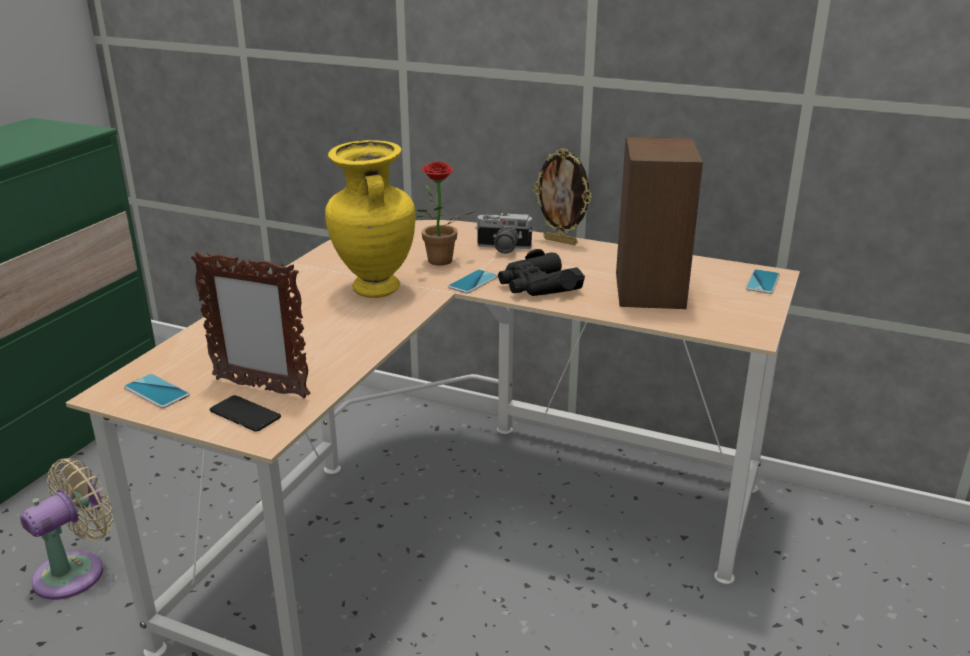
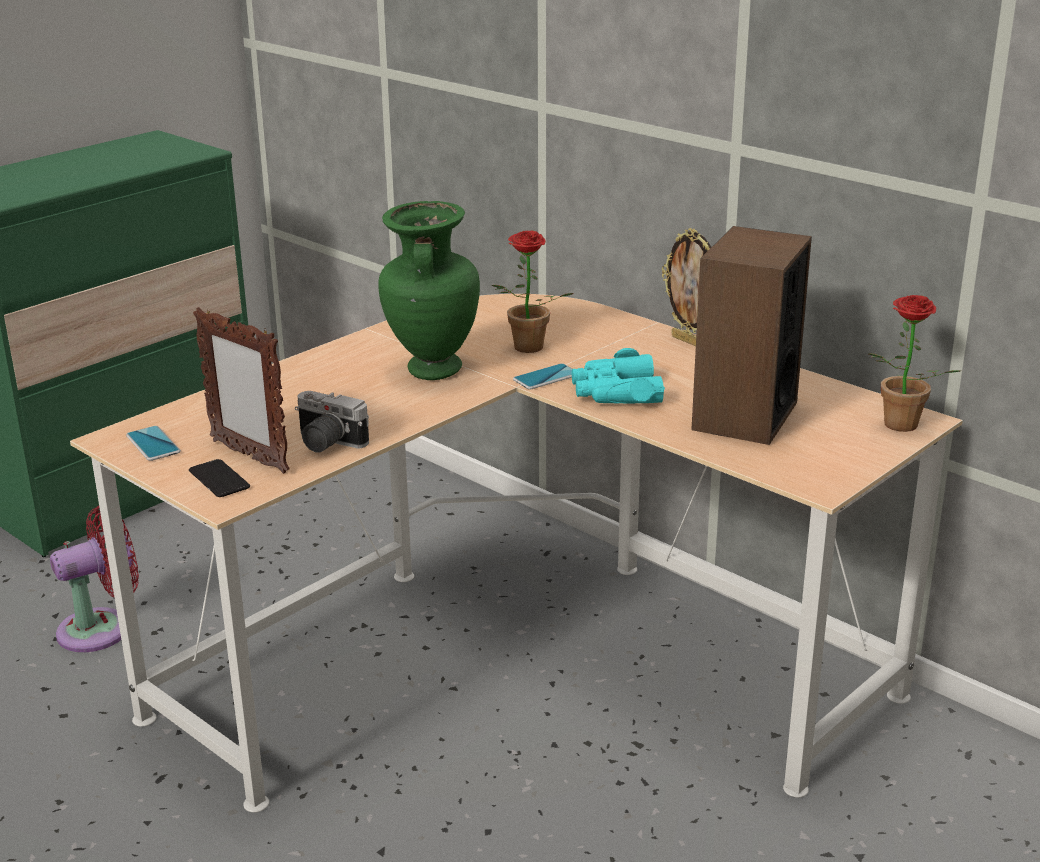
camera: 20 degrees right, 0 degrees up
(76, 571) = (102, 629): beige fan -> red fan
(374, 289) = (432, 370): yellow vase -> green vase
(502, 249) = (611, 342): camera -> camera (326, 443)
(537, 286) = (616, 392): black binoculars -> turquoise binoculars
(762, 282) = (897, 427): phone -> potted plant

